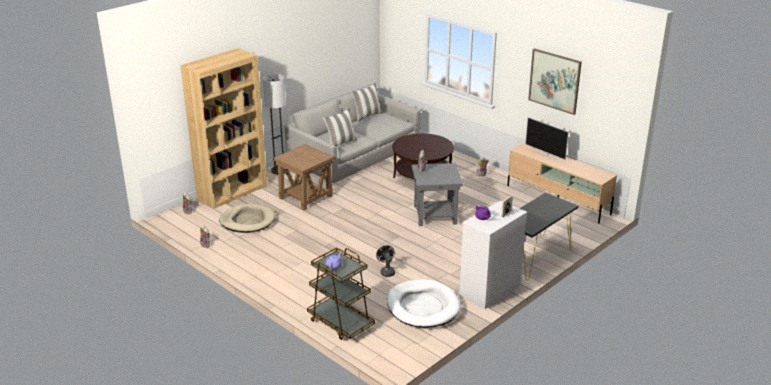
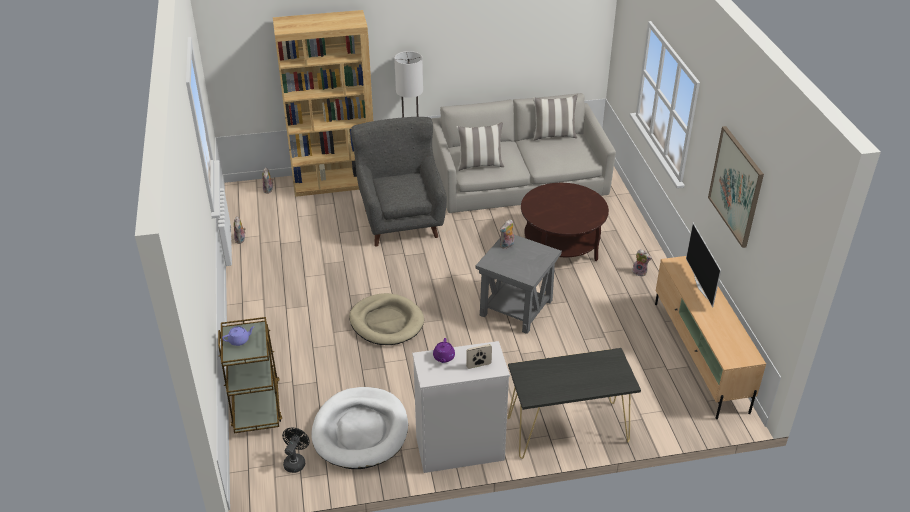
camera: 35 degrees right, 10 degrees up
(247, 221) = (310, 227): beige dog bed -> beige dog bed (386, 322)
(305, 196) = (401, 219): brown side table -> grey armchair
(386, 271) = (375, 362): black fan -> black fan (296, 461)

